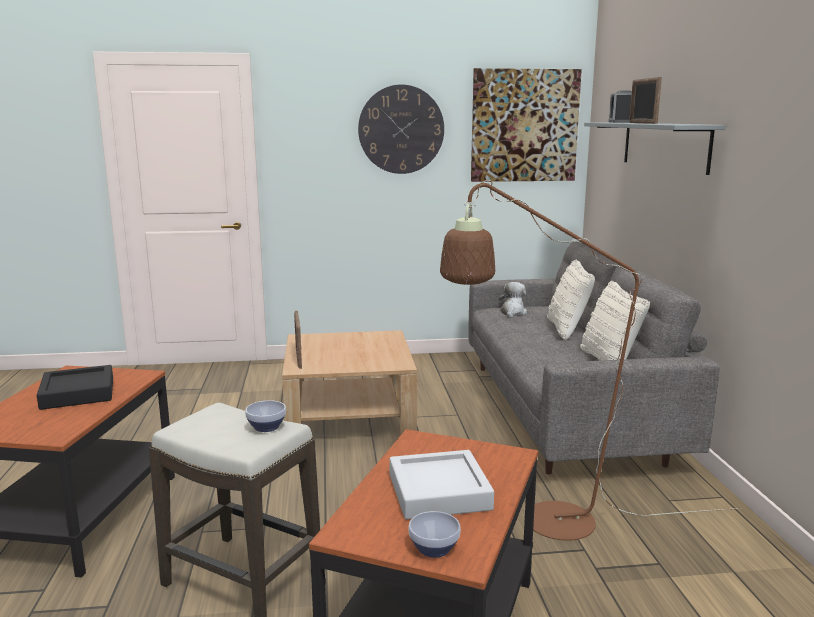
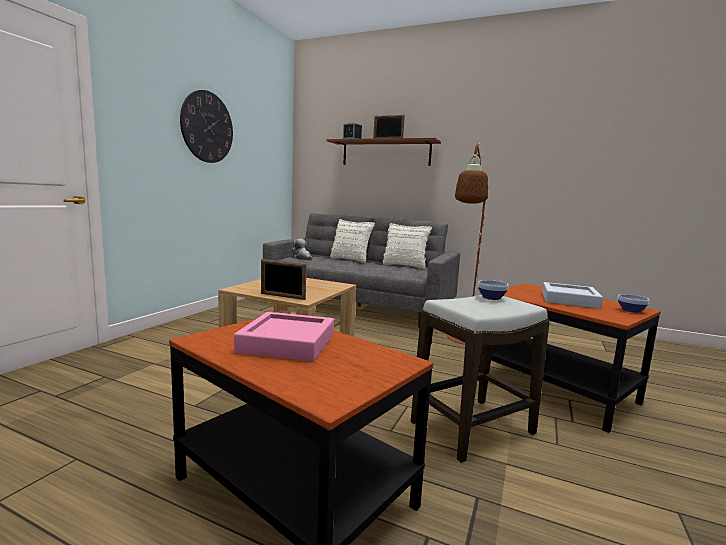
camera: 60 degrees left, 5 degrees down
(78, 393) = (287, 343): black tray -> pink tray
(524, 126) = (268, 139): picture -> none
(664, 145) = (385, 153): grey shelf -> brown shelf

